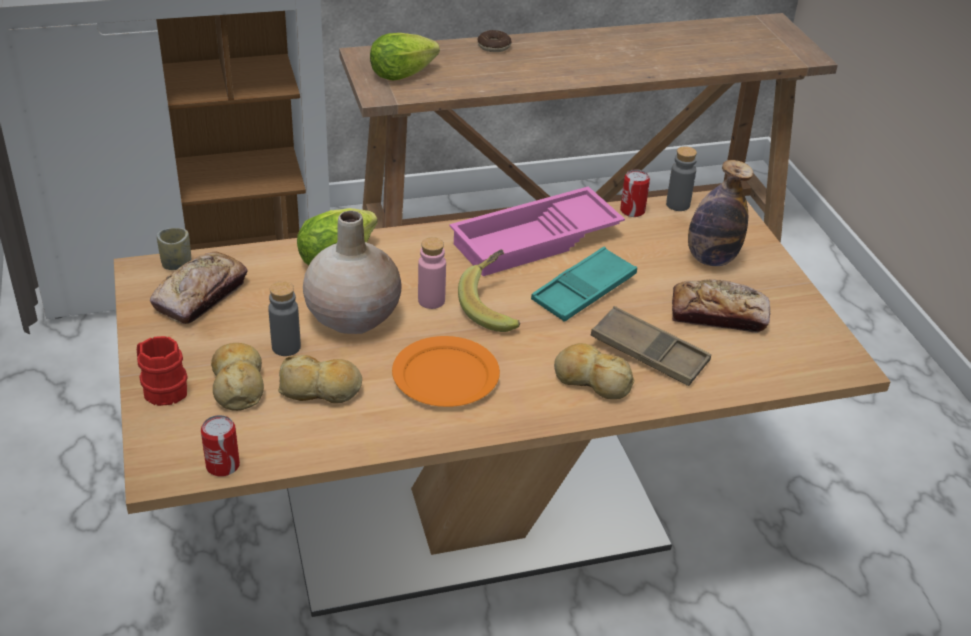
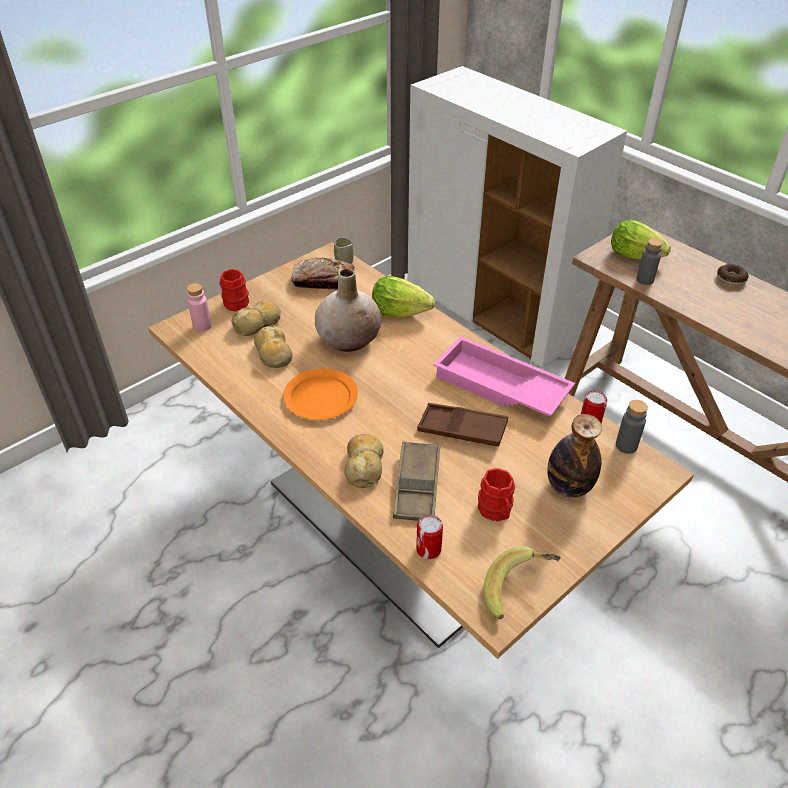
camera: 65 degrees right, 5 degrees up
(223, 465) = (191, 345): can -> can (428, 549)
(286, 347) = (302, 327): grey bottle -> grey bottle (645, 280)
(431, 300) = (391, 364): pink bottle -> pink bottle (202, 326)
(495, 307) = (407, 394): banana -> banana (519, 591)
(583, 291) = (462, 429): turquoise tray -> brown tray
(718, 315) = (496, 512): bread -> red mug

